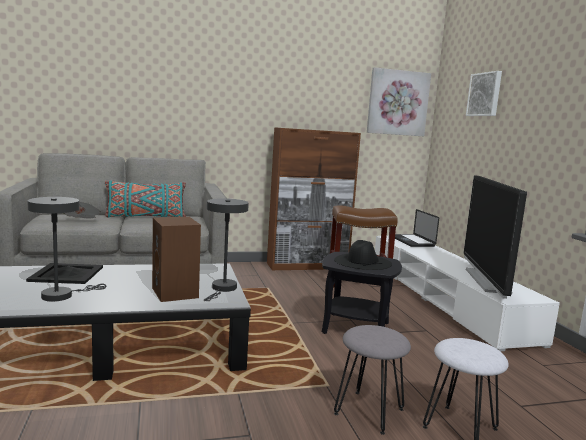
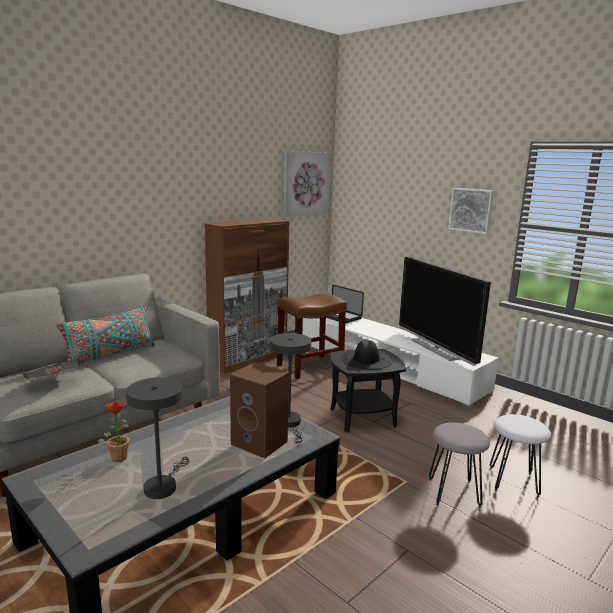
camera: 30 degrees left, 5 degrees up
(67, 274) = (118, 456): black tray -> potted plant
(485, 94) = (395, 179): picture -> picture (471, 210)

